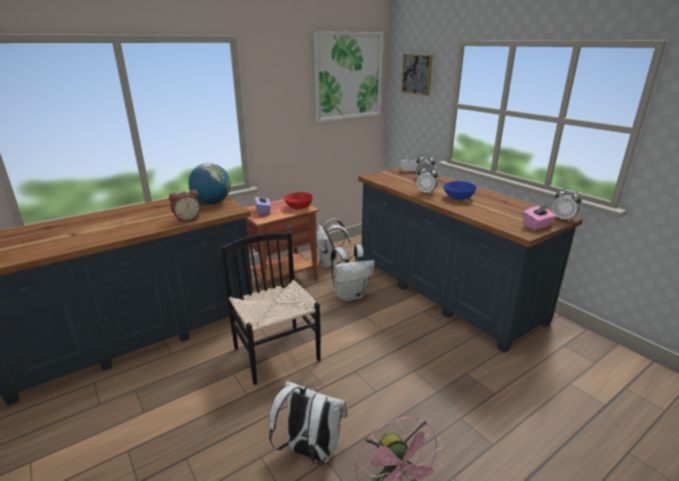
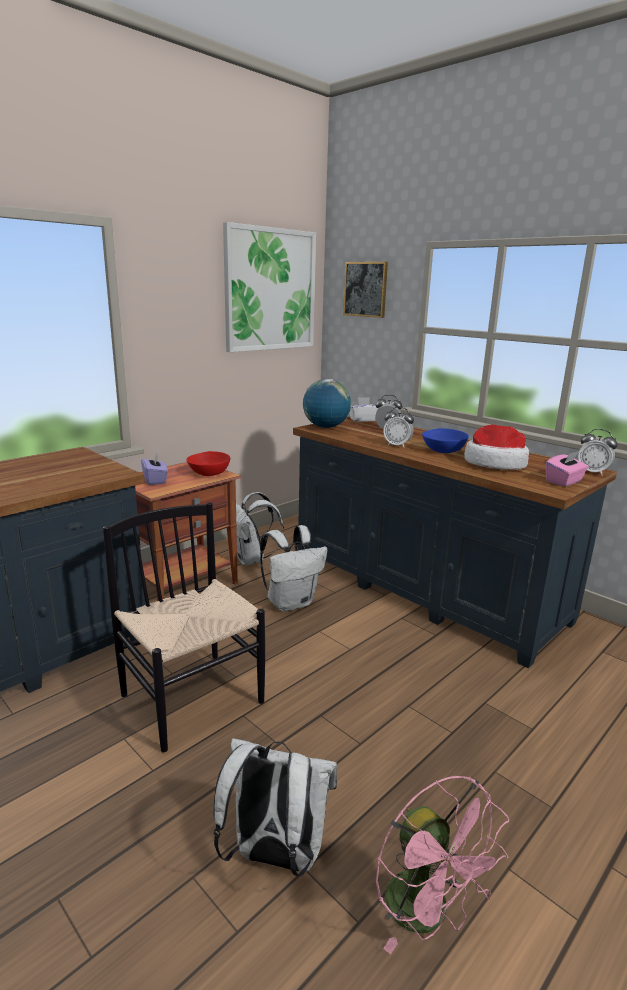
camera: 10 degrees left, 5 degrees down
(187, 218) = (41, 487): alarm clock -> none
(212, 203) = (78, 465): globe -> globe (326, 427)
(492, 209) = (495, 463): none -> hat

